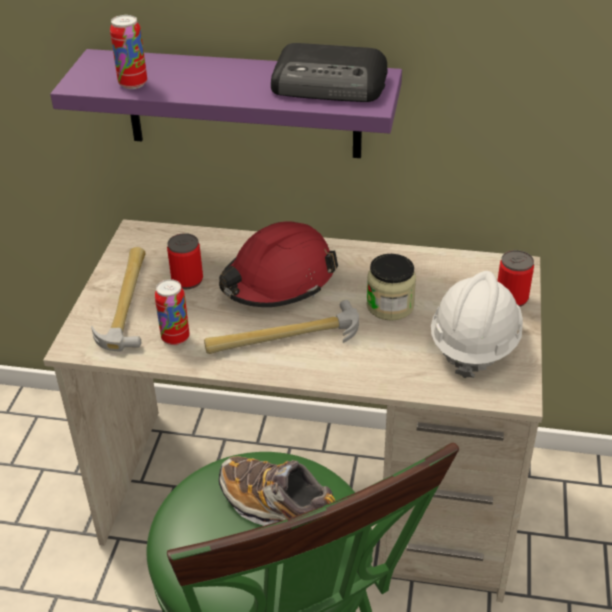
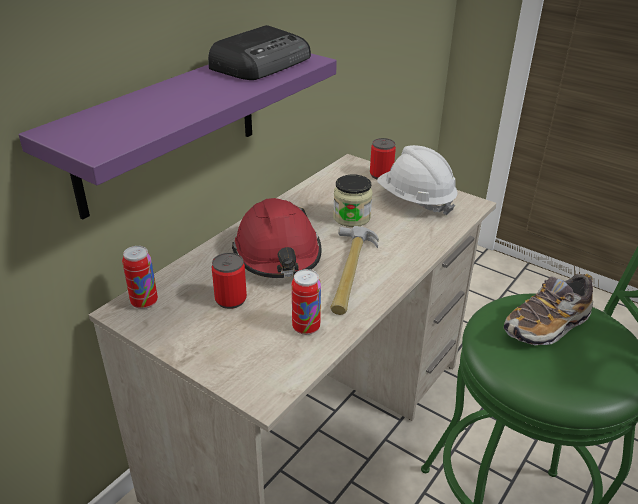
camera: 65 degrees left, 5 degrees down
(127, 302) = (227, 343): hammer -> none
(133, 84) = (142, 125): can -> can (144, 302)

